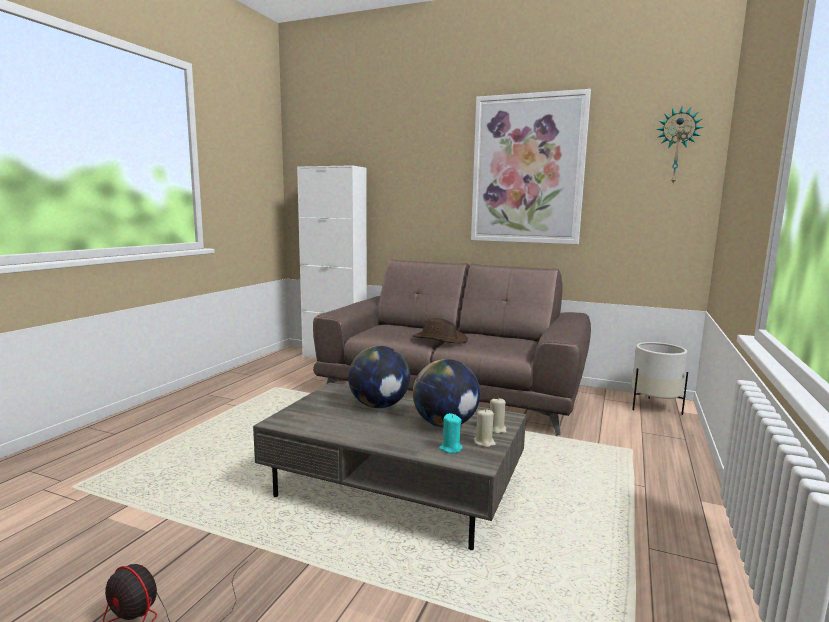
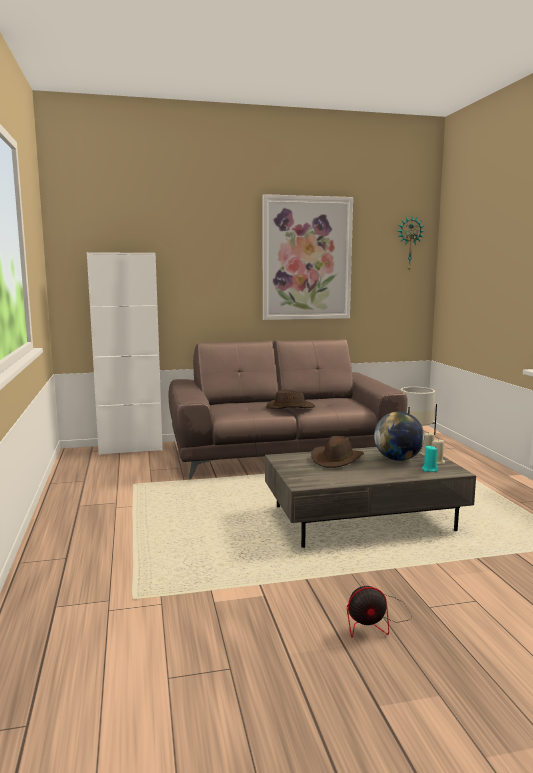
camera: 35 degrees left, 0 degrees up
(379, 406) = (337, 459): globe -> brown hat

